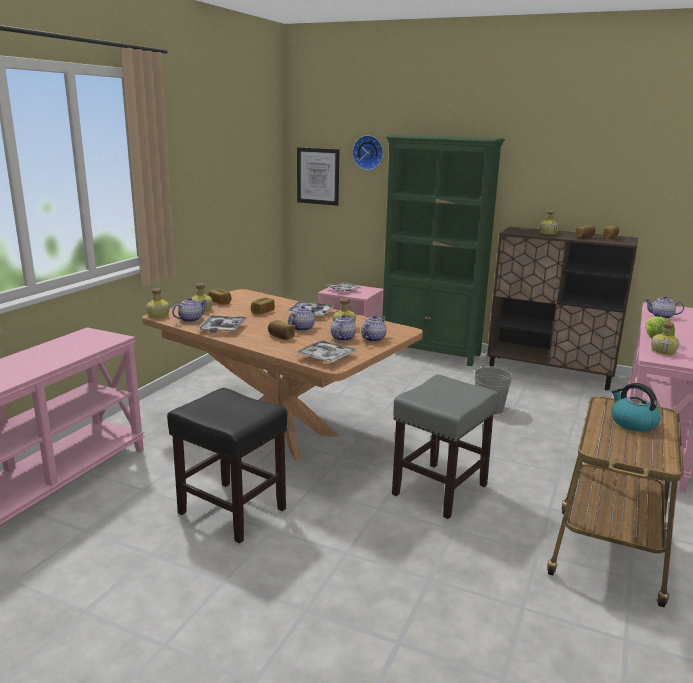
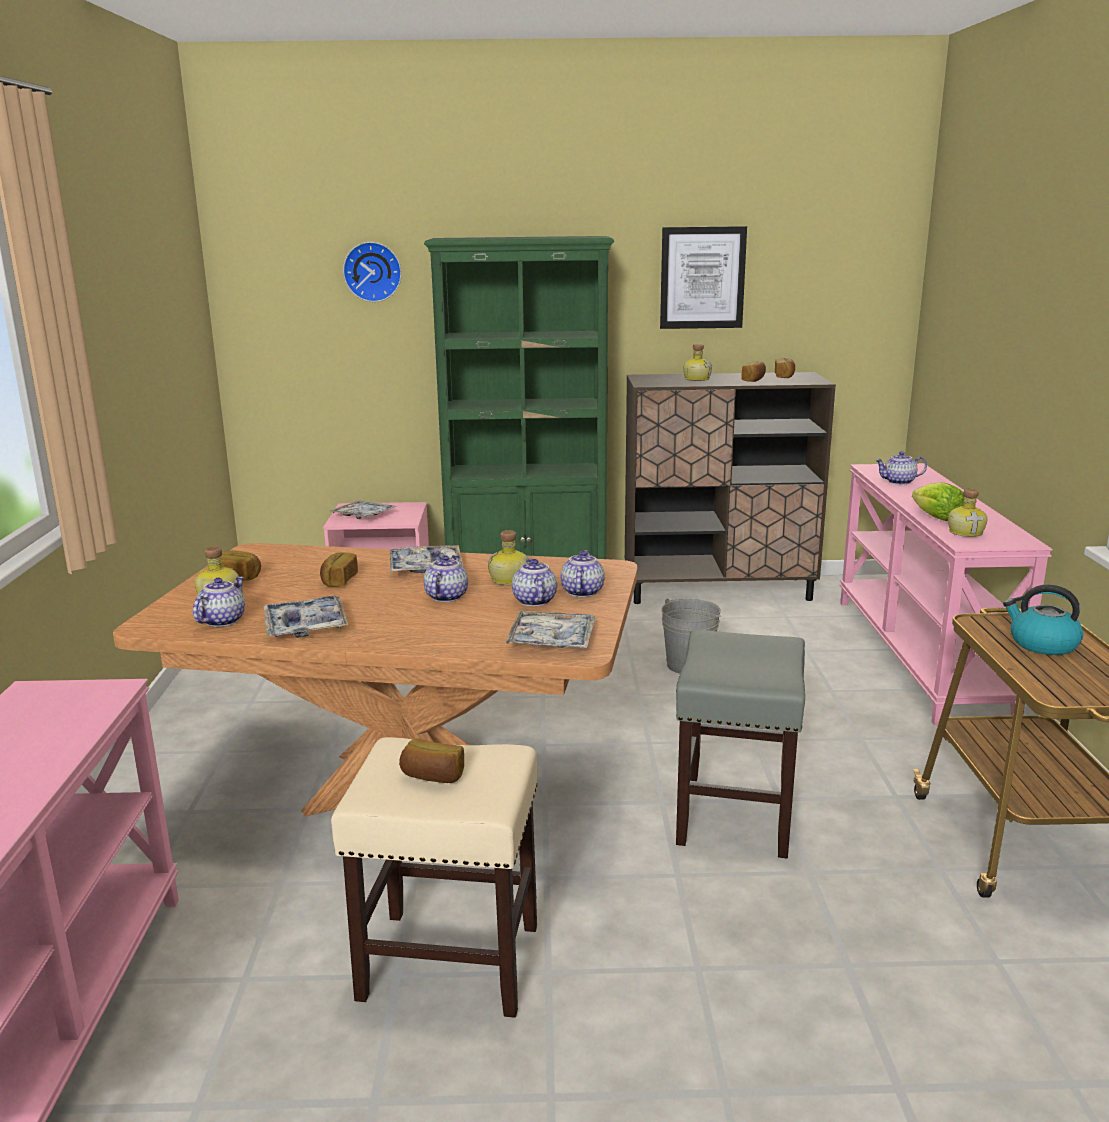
camera: 25 degrees left, 0 degrees up
(158, 316) = (146, 626): bottle -> none
(231, 510) = (447, 962): black stool -> beige stool
(280, 337) = (429, 620): bread -> bread (432, 776)
(318, 176) = (278, 319): picture -> picture (702, 278)

